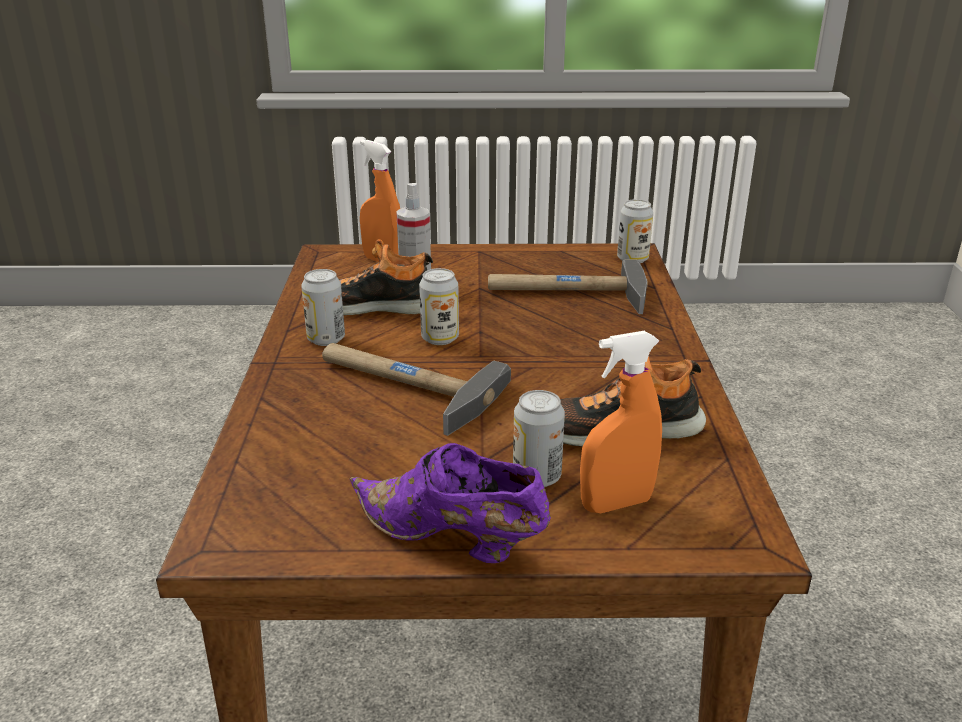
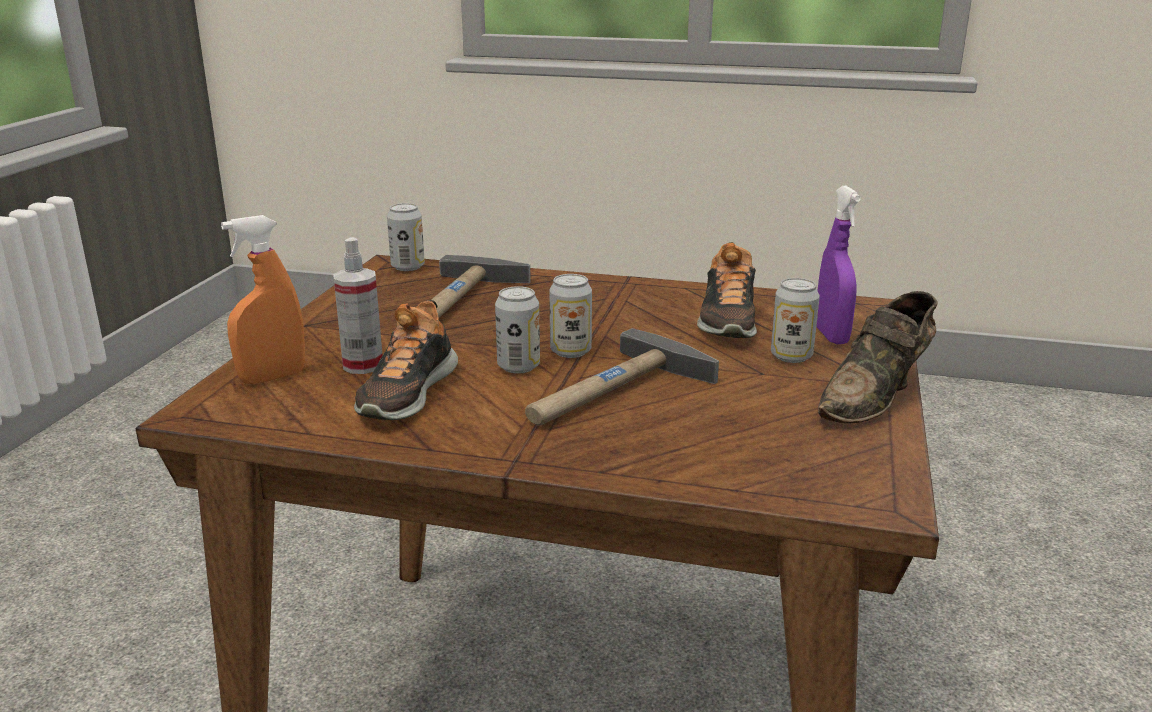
camera: 75 degrees left, 5 degrees down
(326, 339) = (475, 426): can -> can (570, 351)
(451, 539) = (876, 396): purple shoe -> brown shoe
(616, 503) = (831, 336): orange spray bottle -> purple spray bottle

